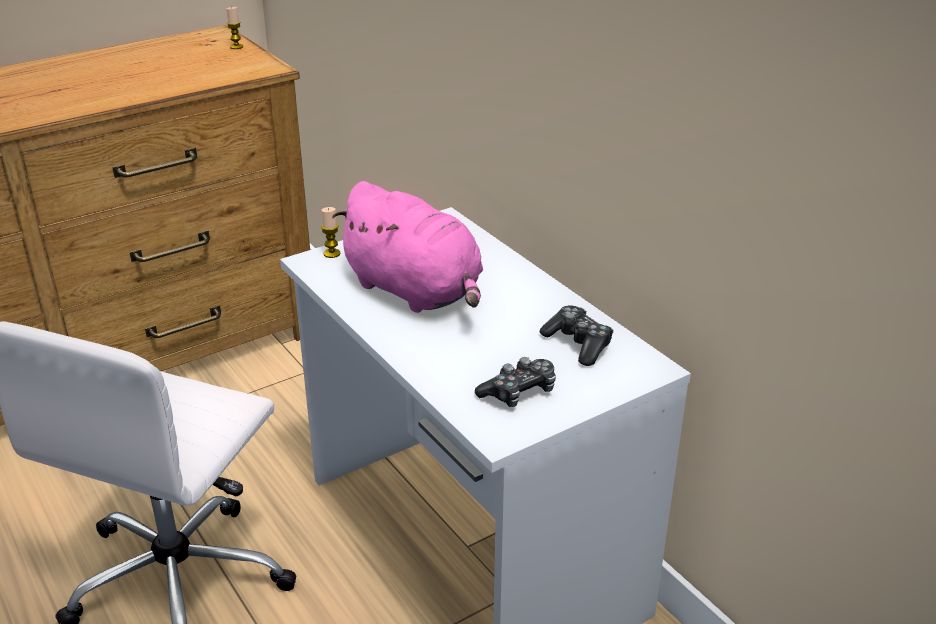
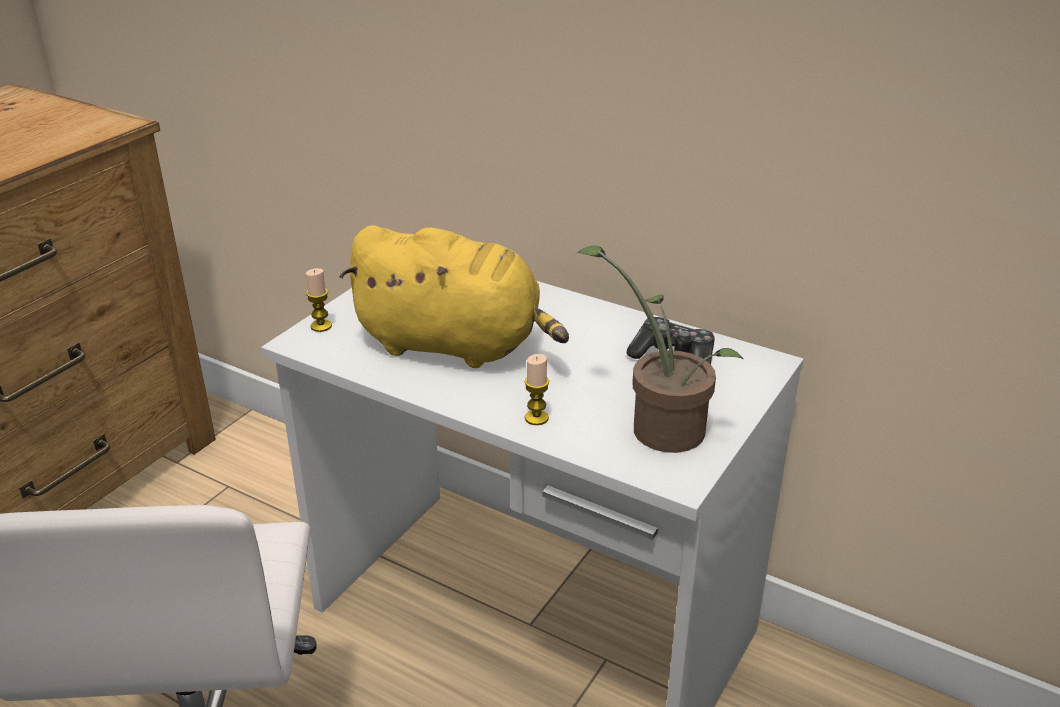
camera: 25 degrees left, 0 degrees up
(236, 47) = (50, 106): candle -> candle (536, 418)
(416, 291) = (455, 345): pink plush toy -> yellow plush toy
(519, 392) = (659, 425): game controller -> potted plant

